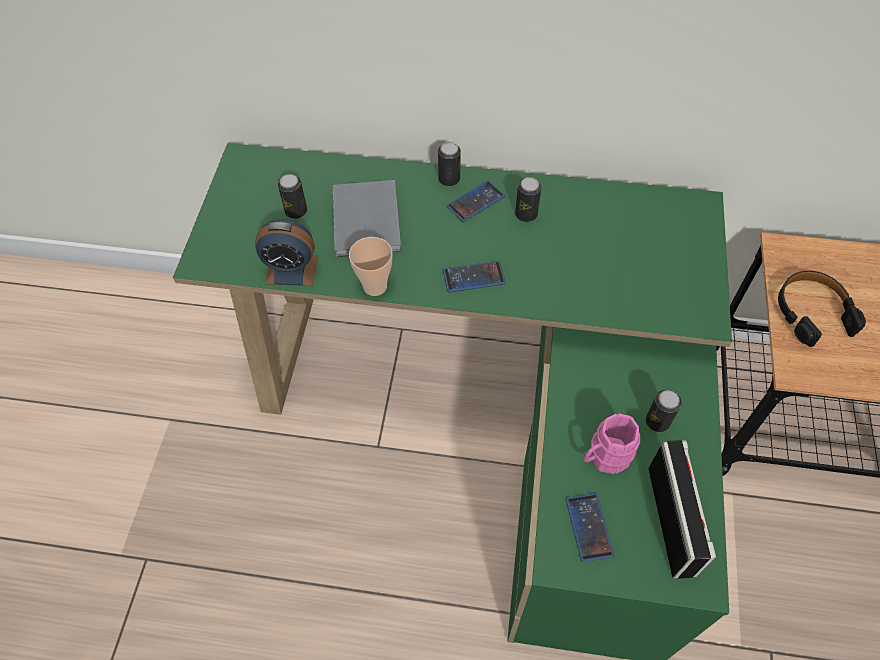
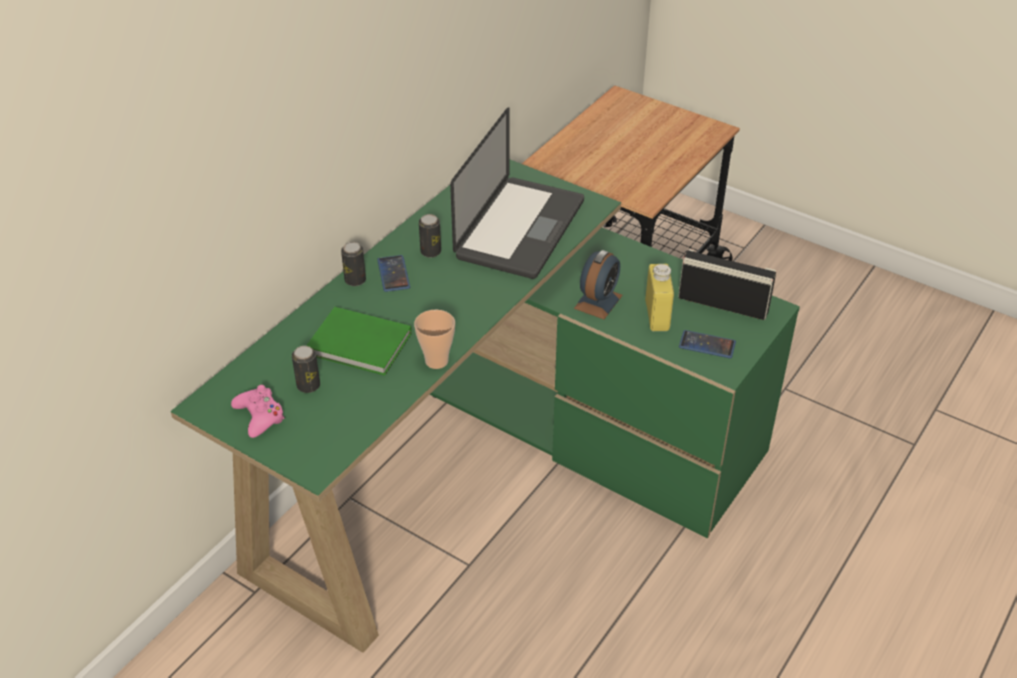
camera: 65 degrees left, 15 degrees down
(245, 198) = (260, 416): none -> pink game controller
(291, 269) = (376, 408): alarm clock -> alarm clock (598, 302)
(365, 223) = (361, 345): grey book -> green book
(473, 277) = (471, 302): phone -> none
(604, 457) = (657, 316): pink mug -> yellow bottle
(612, 269) = (520, 229): none -> laptop
(657, 421) = (644, 279): can -> none
(812, 312) = (605, 173): black headphones -> none

